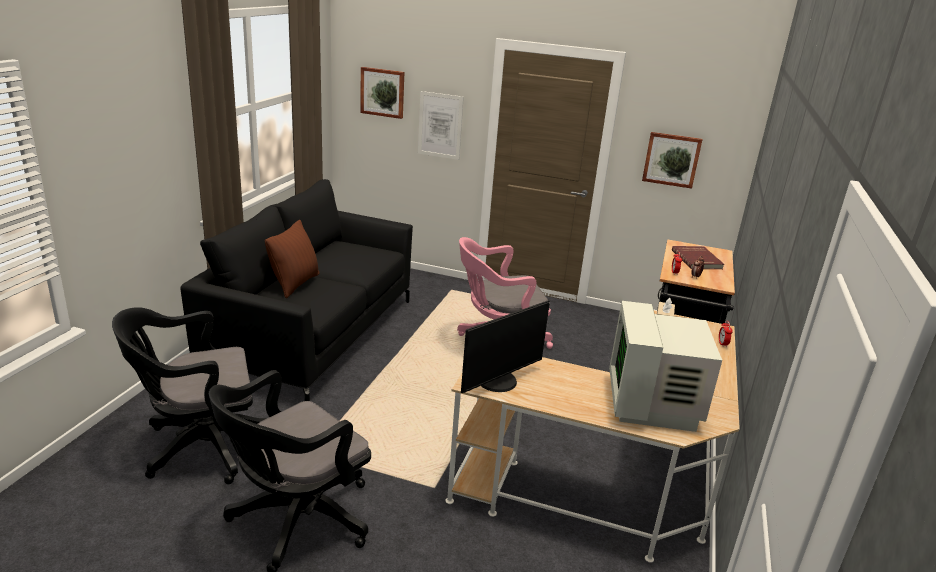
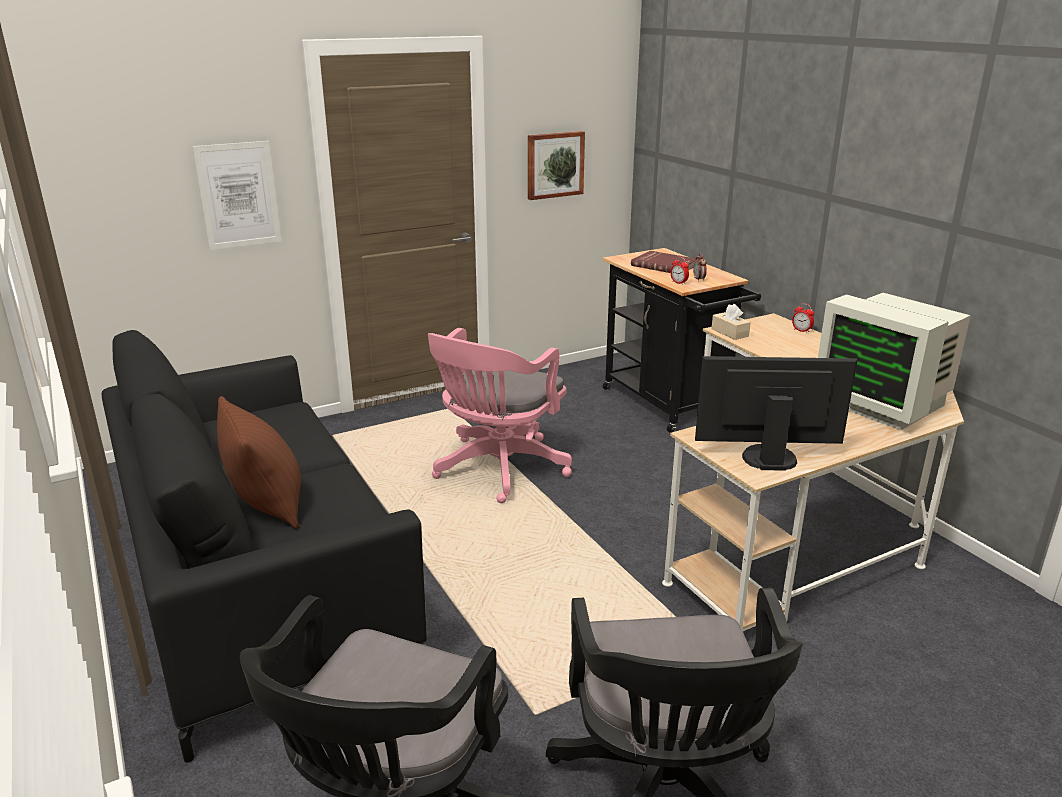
camera: 45 degrees left, 0 degrees up
(382, 92) = (119, 163): picture -> none
(498, 382) = (768, 457): monitor -> monitor turned 90 degrees counterclockwise

